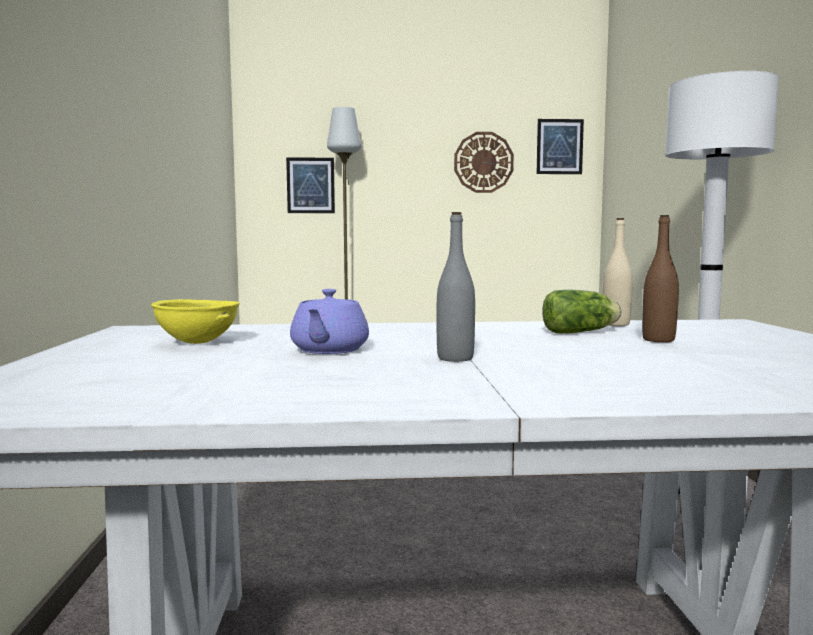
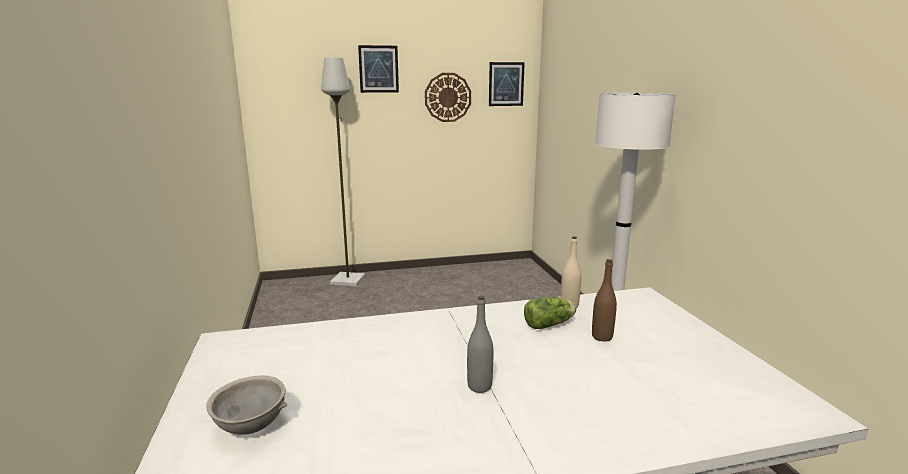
camera: 10 degrees left, 10 degrees up
(122, 367) = (251, 427): none -> grey bowl
(198, 342) = (286, 369): yellow bowl -> none
(310, 185) = (307, 118): picture -> picture (378, 69)
(329, 350) = (388, 378): purple teapot -> none

